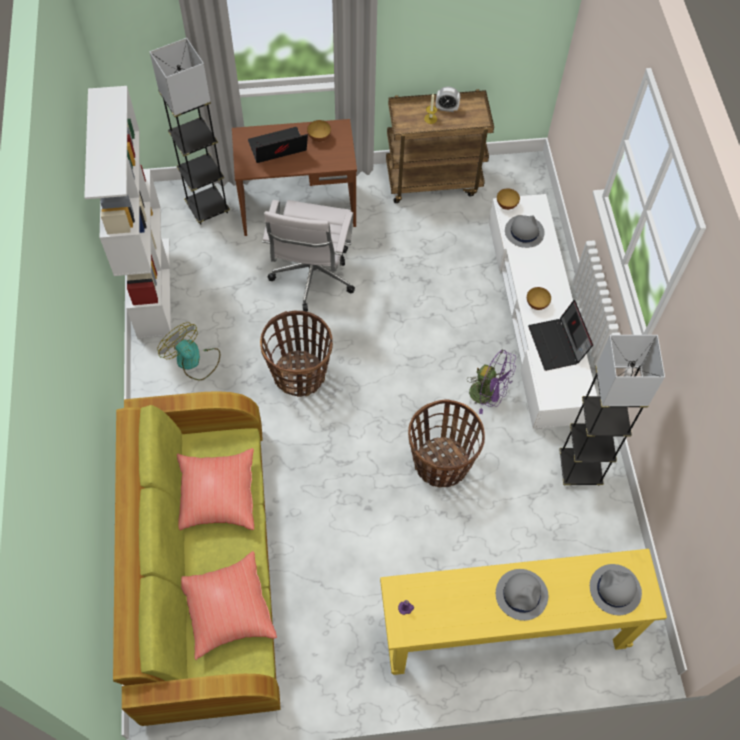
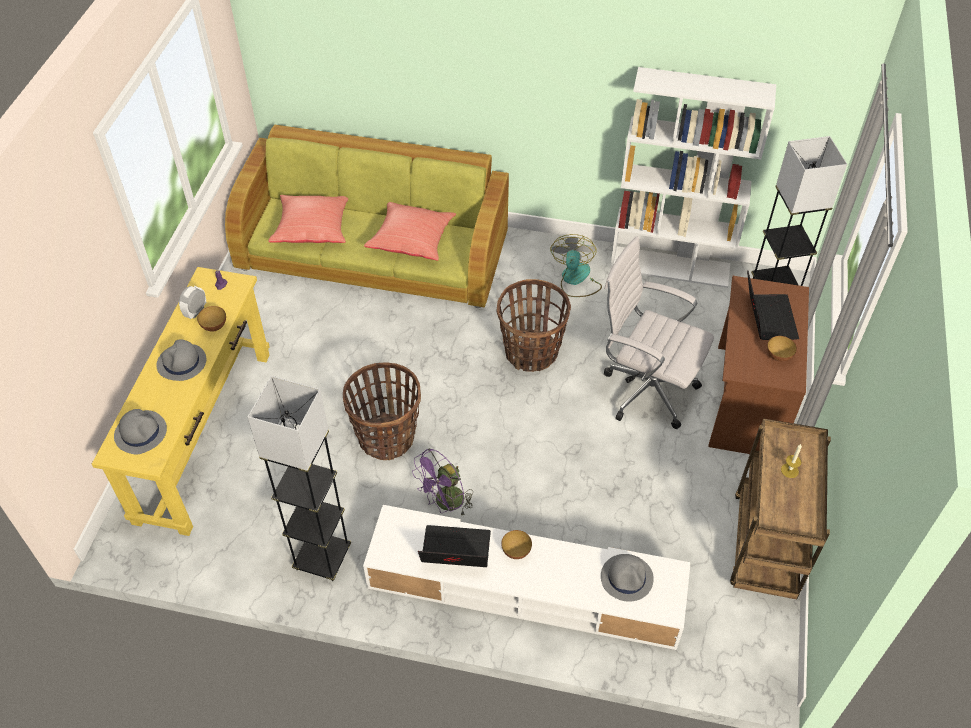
camera: 110 degrees right, 10 degrees down
(193, 361) = (576, 280): fan -> fan turned 60 degrees counterclockwise
(446, 108) = (805, 493): alarm clock -> alarm clock (196, 311)
(506, 205) = (674, 573): bowl -> bowl (214, 327)

